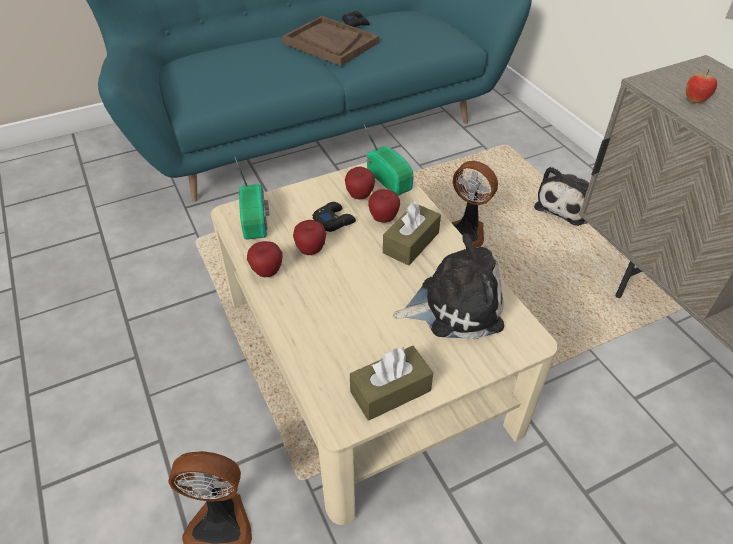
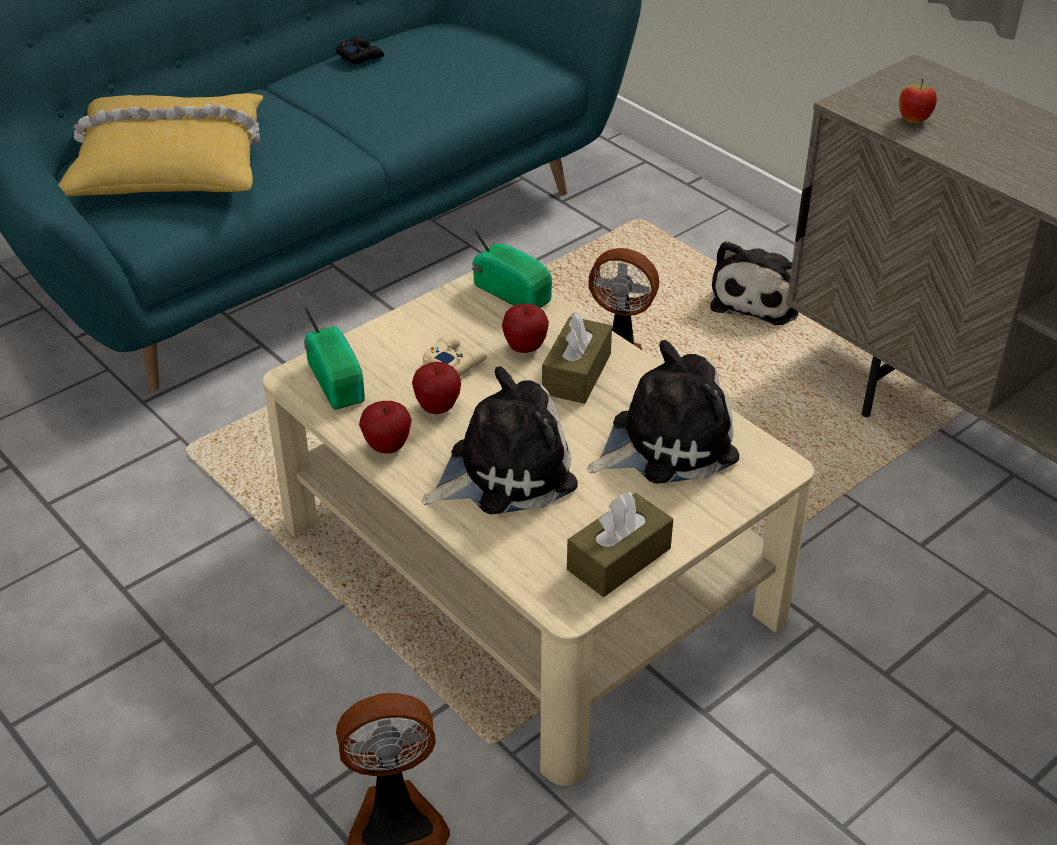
camera: 15 degrees left, 5 degrees down
(221, 70) = (169, 164): none -> yellow pillow
(330, 43) = (333, 95): brown tray -> none
(334, 220) = (454, 362): black game controller -> beige game controller
(336, 305) = (504, 471): none -> plush toy
(360, 196) = (478, 322): apple -> none

